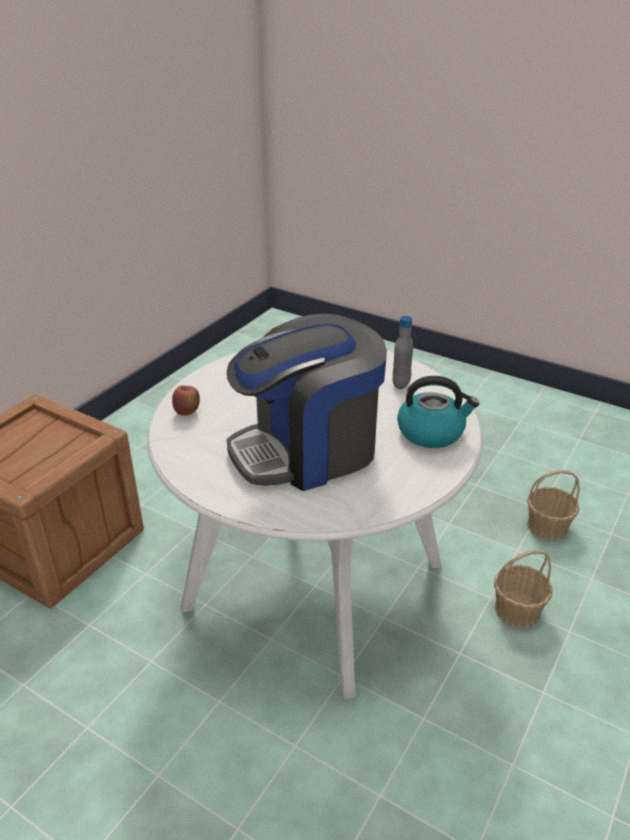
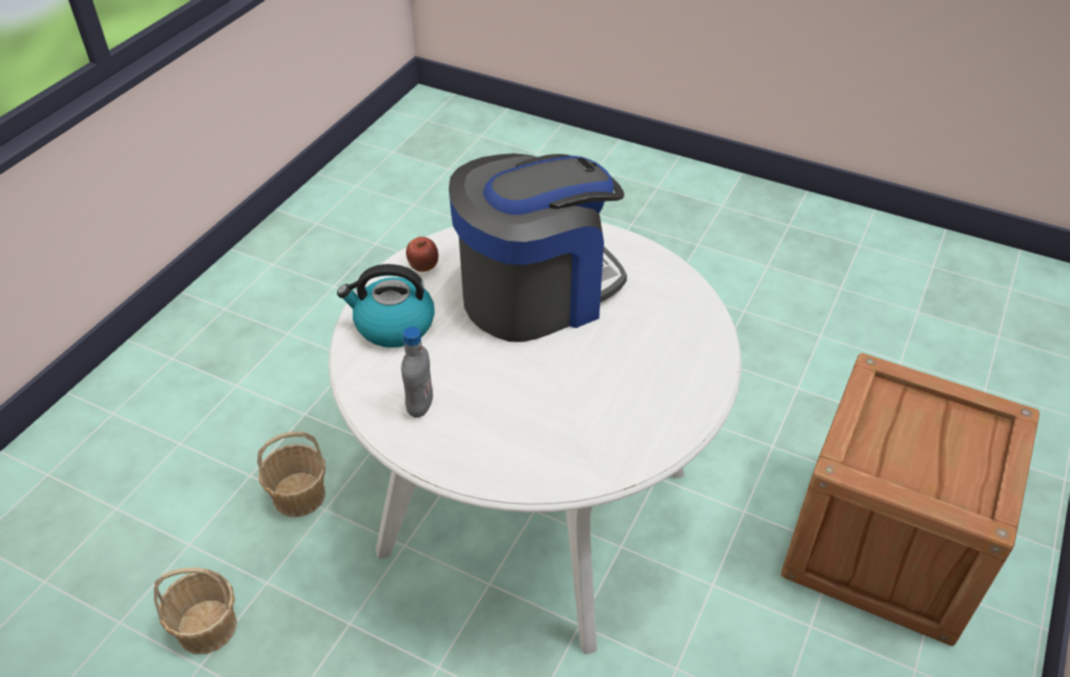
camera: 175 degrees right, 10 degrees up
(187, 412) = (695, 337): apple -> apple (423, 267)

